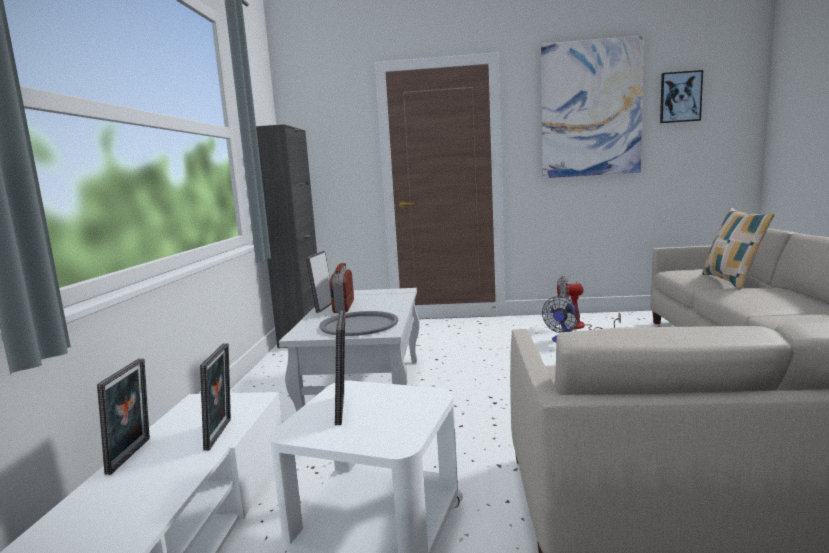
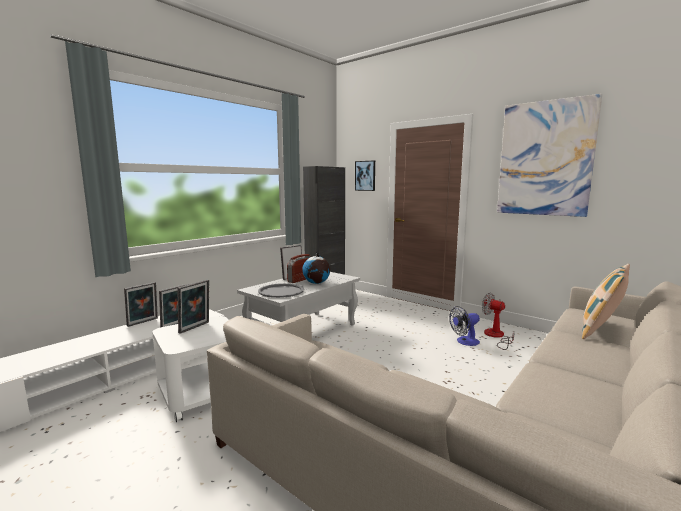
camera: 35 degrees right, 0 degrees up
(379, 305) = (316, 283): none -> globe
(680, 97) = (639, 149): picture -> picture (365, 175)

